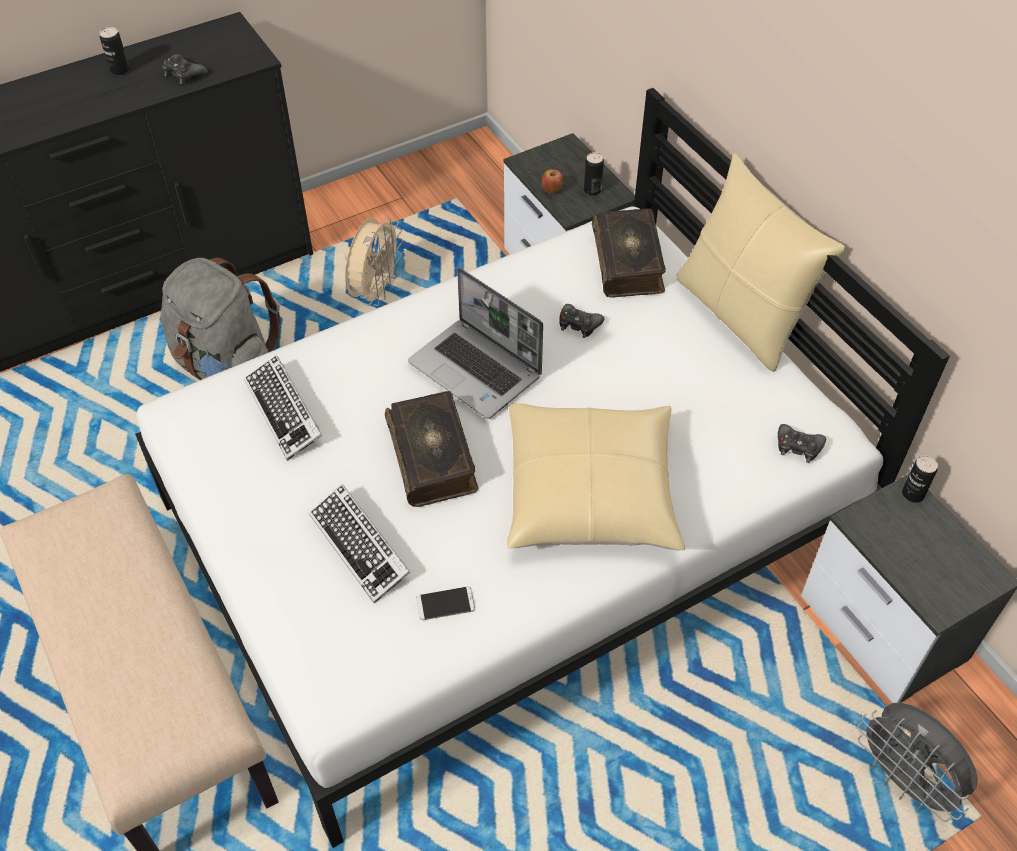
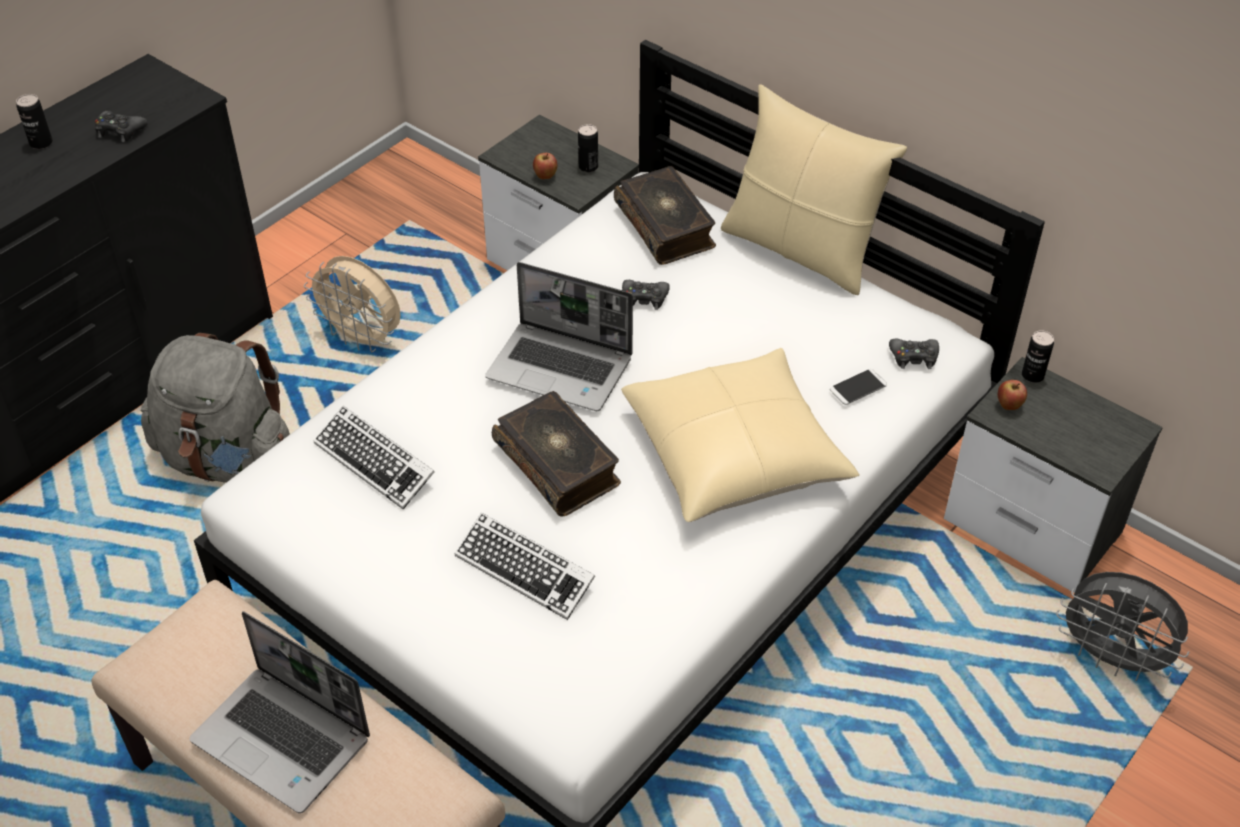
camera: 20 degrees left, 5 degrees down
(109, 633) = (284, 740): none -> laptop
(375, 292) = (363, 339): beige fan -> beige fan turned 120 degrees clockwise
(445, 604) = (641, 598): phone -> phone (858, 387)
(875, 518) = (1009, 406): none -> apple

